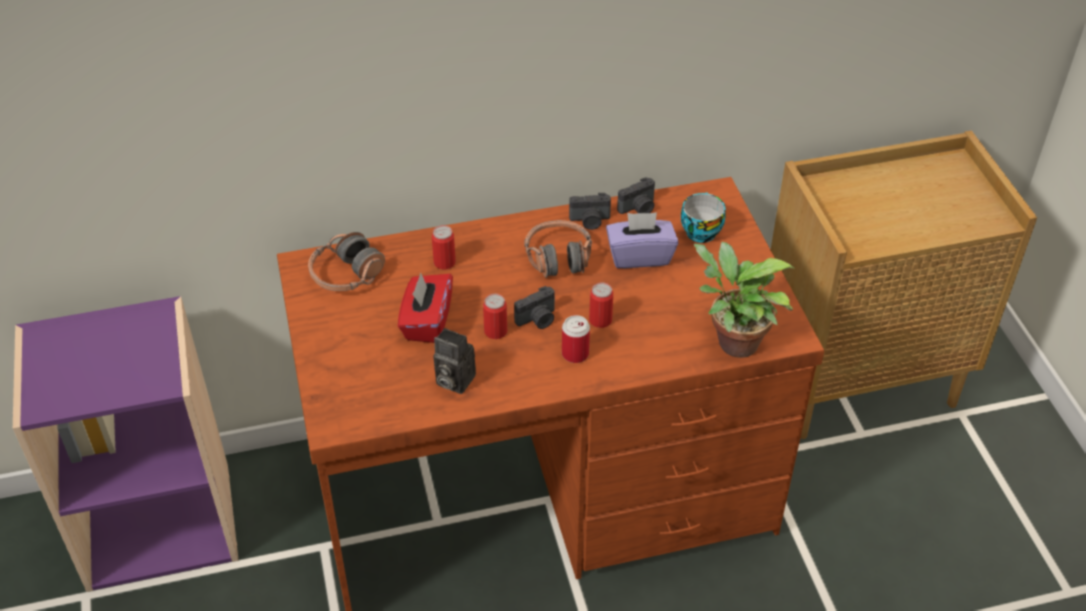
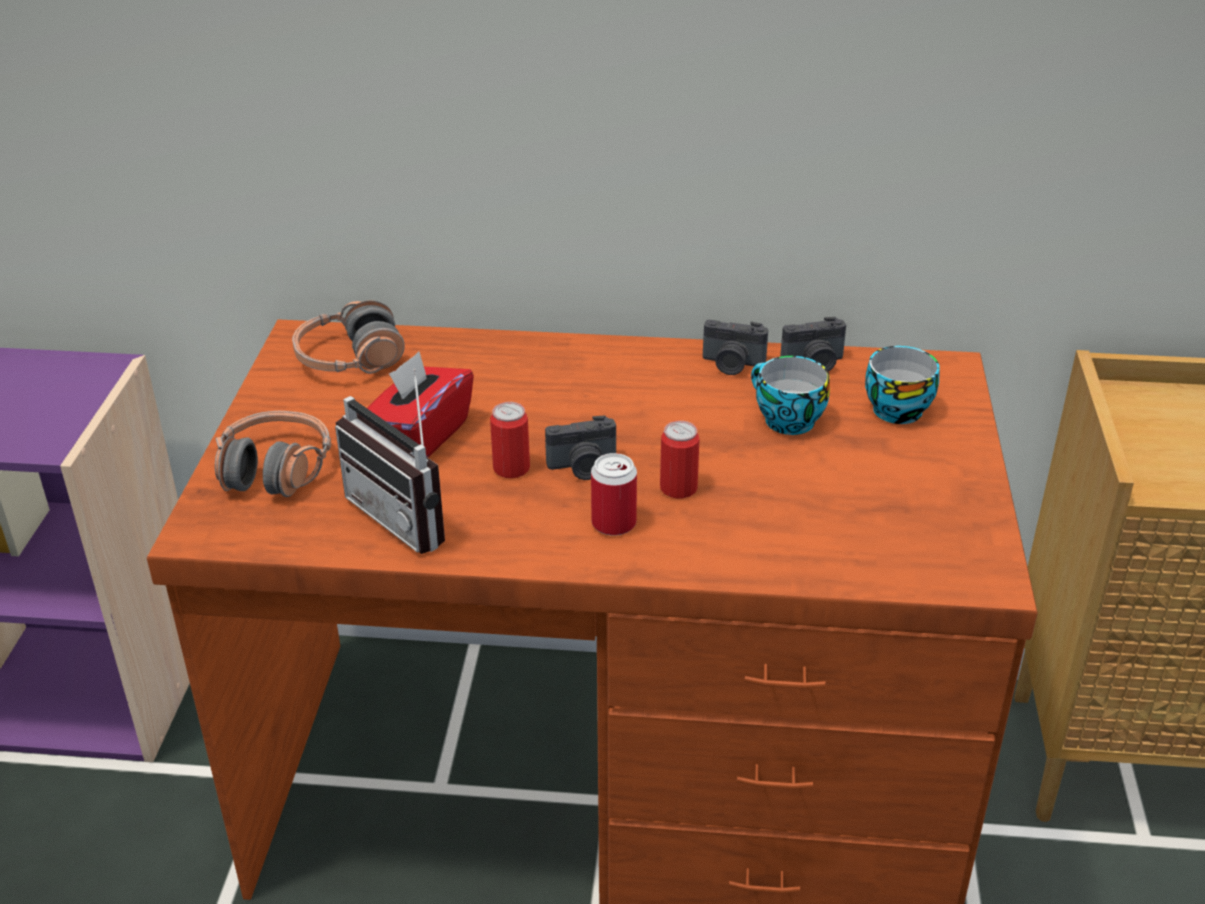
camera: 20 degrees right, 10 degrees down
(444, 262) = (492, 372): can -> none
(452, 380) = (408, 515): camera -> radio
(558, 257) = (660, 398): headphones -> headphones (274, 469)
(640, 256) = (785, 420): purple tissue box -> cup
(732, 342) = (878, 564): potted plant -> none

